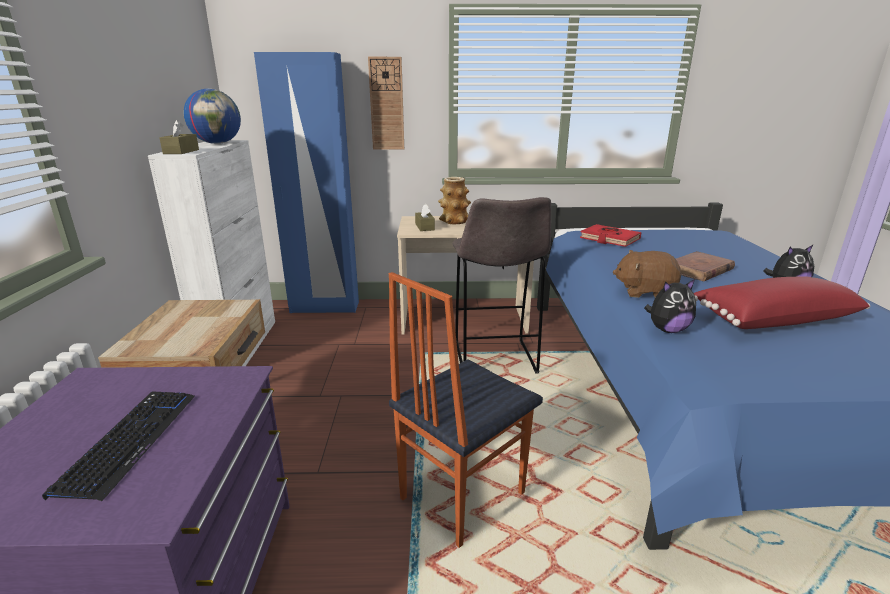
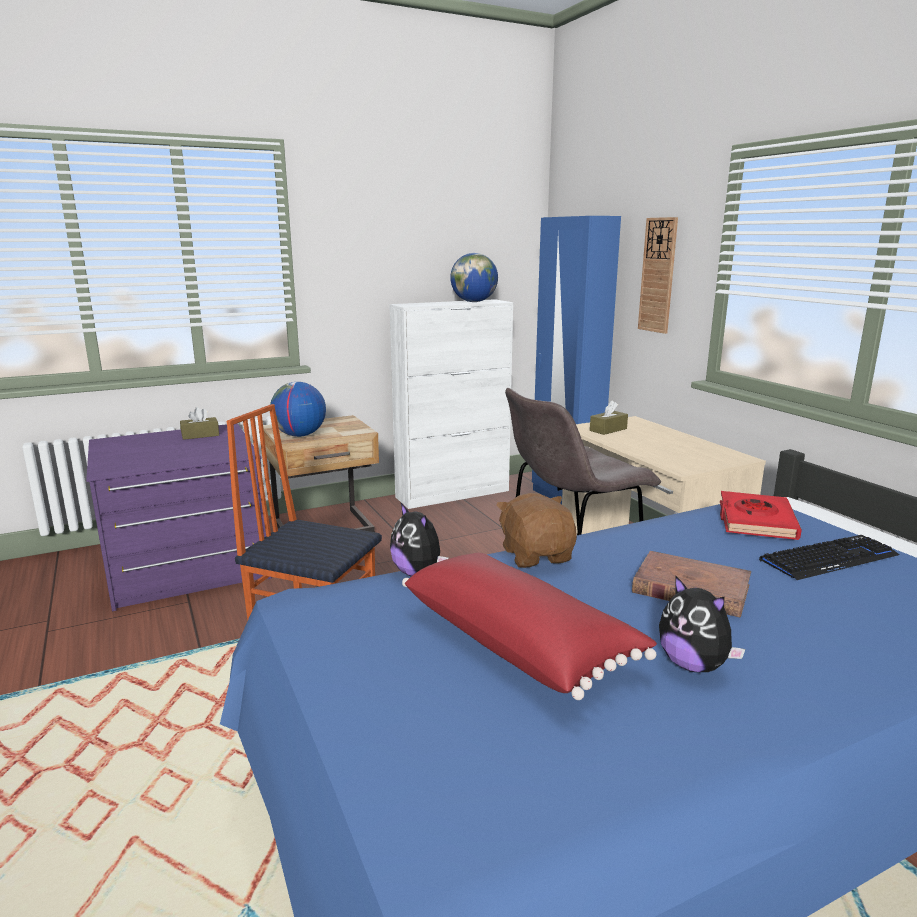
camera: 65 degrees right, 5 degrees down
(130, 442) = (164, 452): keyboard -> keyboard (829, 559)
(181, 152) = (414, 304): brown tissue box -> brown tissue box (200, 435)
(196, 338) = (299, 435): none -> globe
(454, 221) = (657, 436): vase -> none

